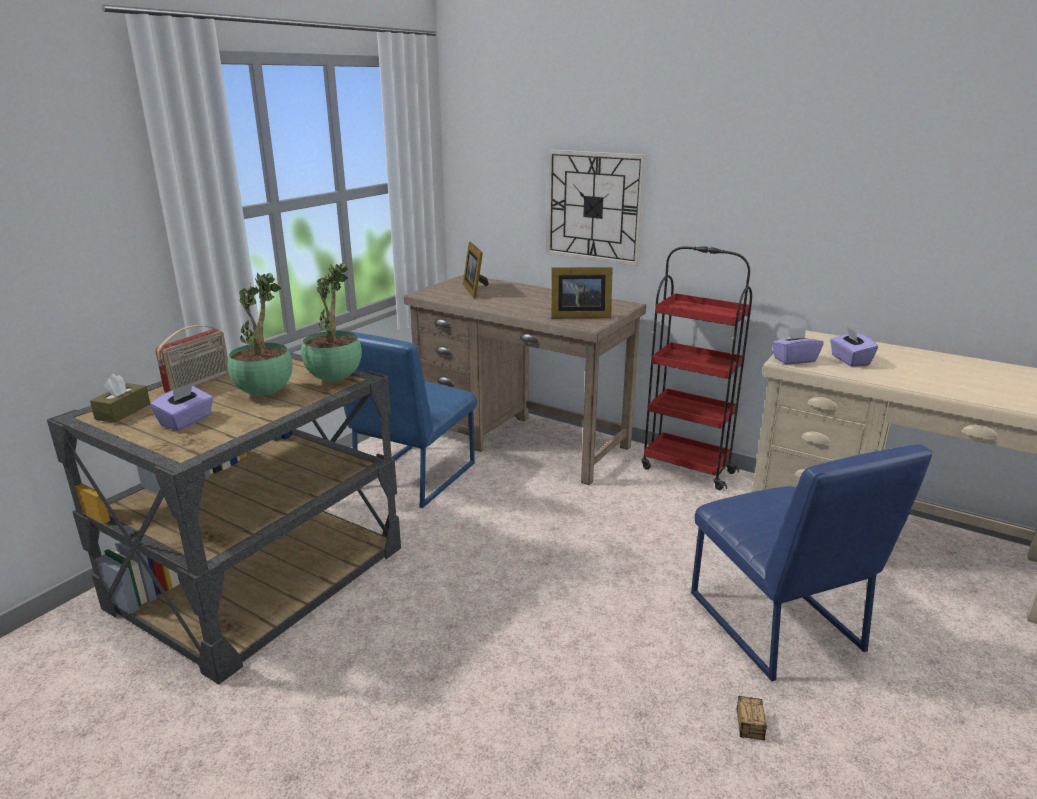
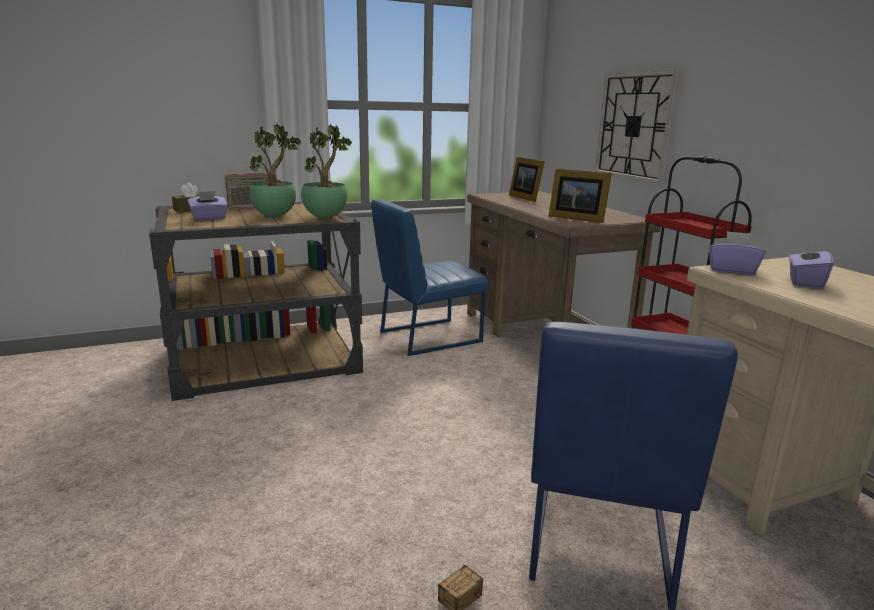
camera: 35 degrees right, 5 degrees down
(475, 290) = (526, 198): picture frame -> picture frame turned 45 degrees counterclockwise

